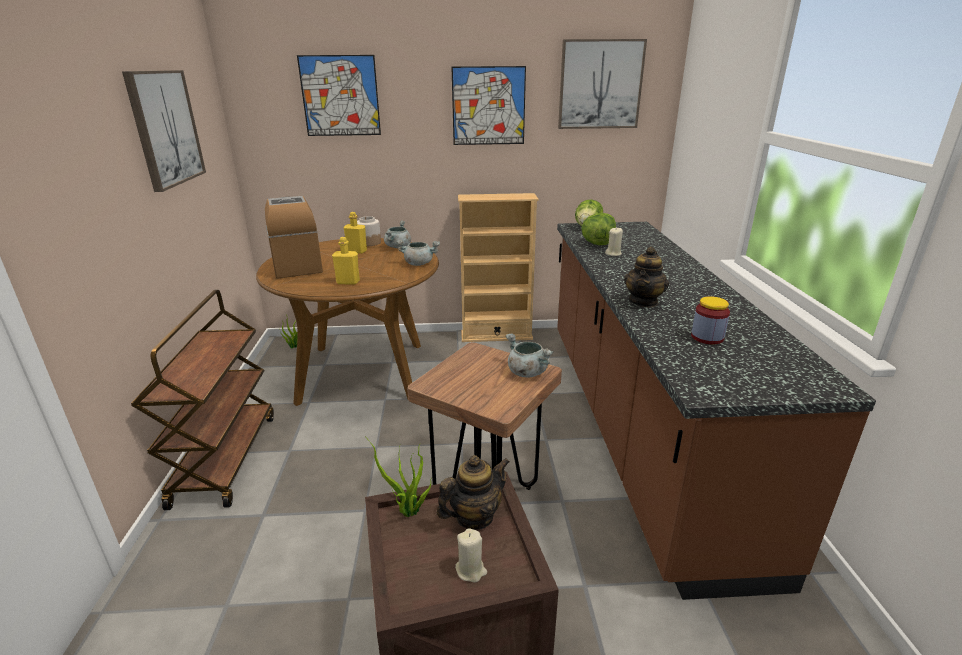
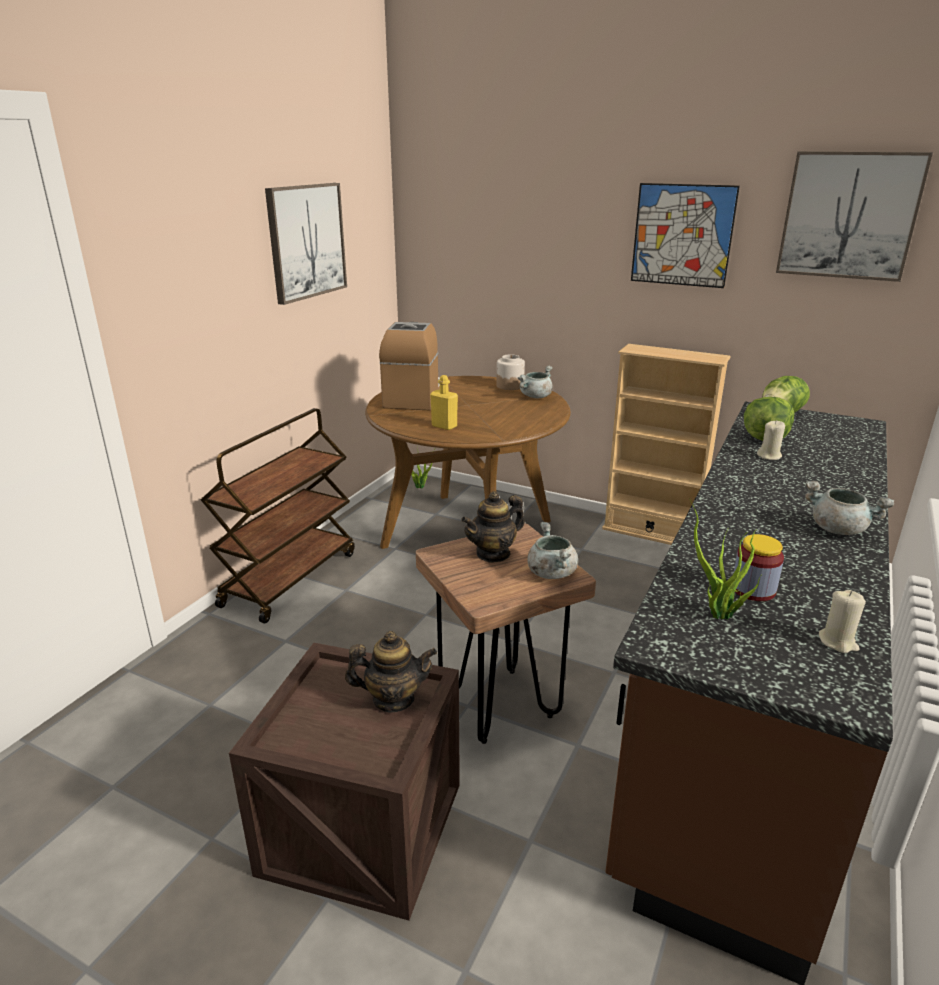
camera: 30 degrees right, 0 degrees up
(340, 96) = (508, 212): picture -> none
(357, 251) = (487, 393): yellow bottle -> none
(408, 513) = (340, 672): potted plant -> potted plant (718, 615)
(419, 264) = (538, 421): grey cooking pot -> grey cooking pot (839, 529)
(471, 570) = (347, 743): beige candle -> beige candle (838, 642)
(644, 301) = (727, 525): teapot -> teapot (493, 553)

